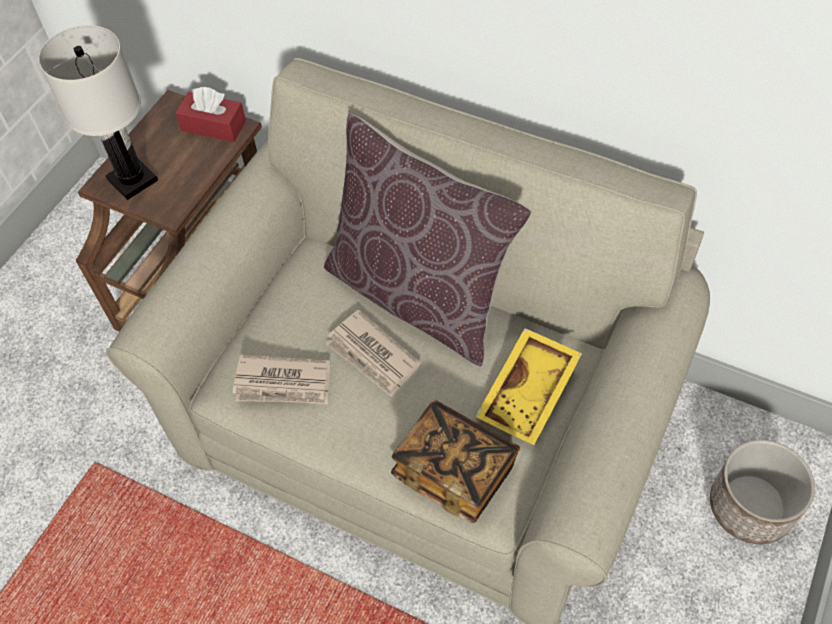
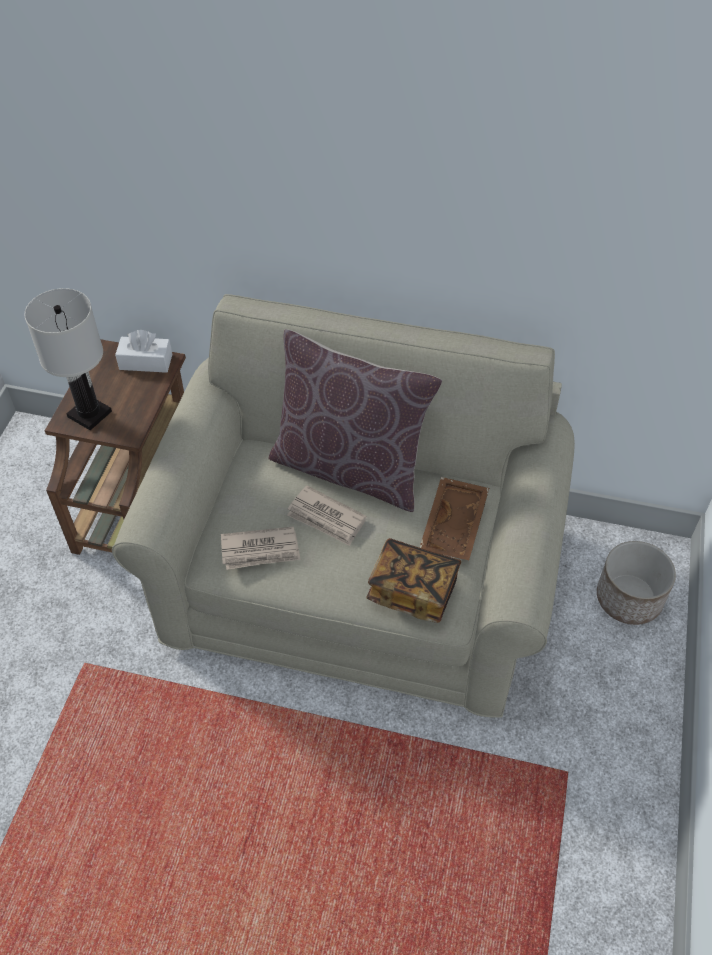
camera: 15 degrees left, 5 degrees down
(213, 126) = (146, 362): red tissue box -> white tissue box
(530, 394) = (455, 526): yellow tray -> brown tray

